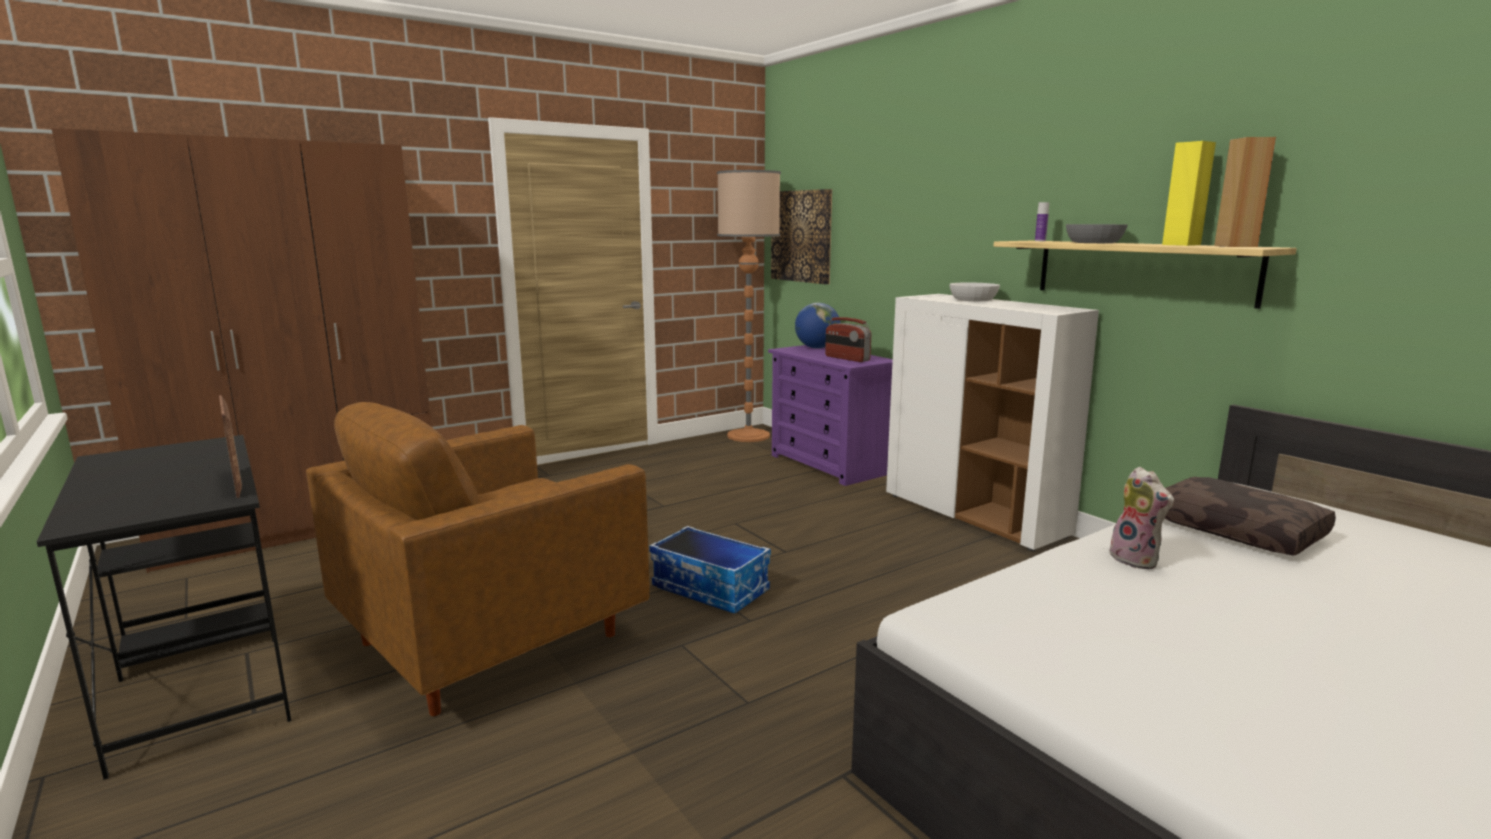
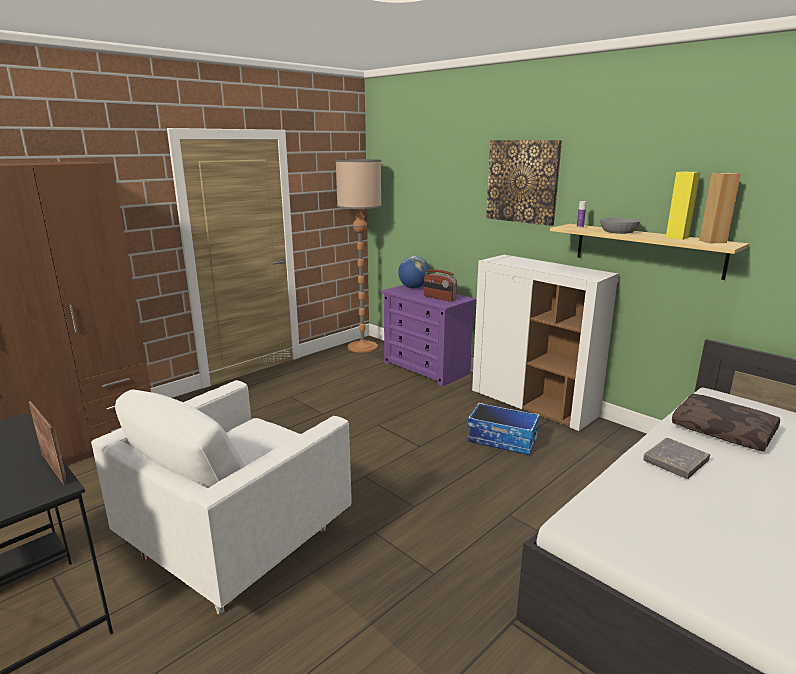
camera: 10 degrees left, 5 degrees up
(493, 637) = (239, 541): brown armchair -> white armchair
(711, 589) = (379, 482): storage box -> storage box (502, 440)
(801, 236) = (397, 206): picture -> picture (522, 181)
(972, 299) = (531, 263): white bowl -> none
(1137, 560) = (675, 461): plush toy -> grey book

